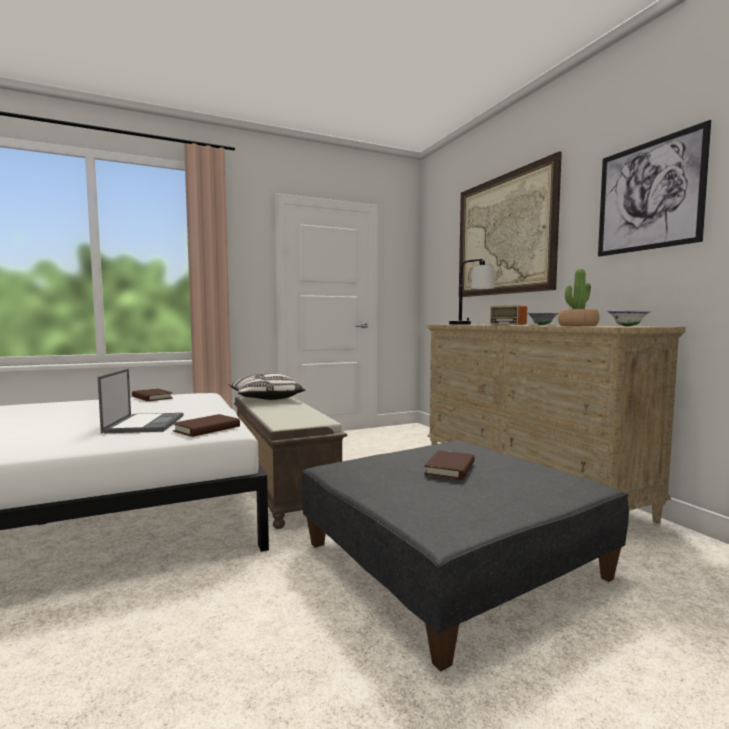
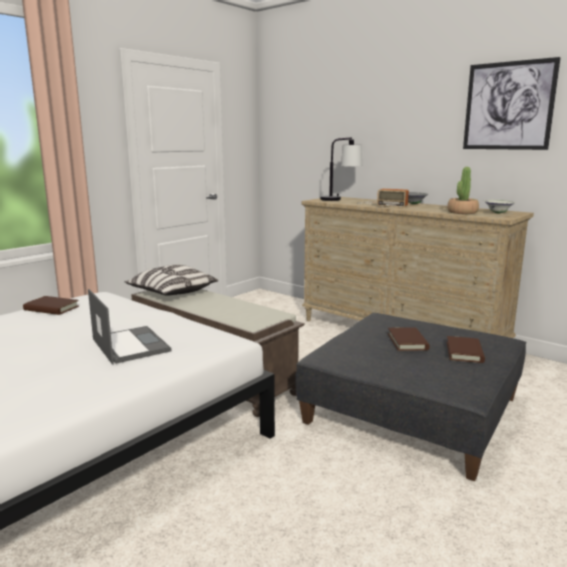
camera: 25 degrees left, 10 degrees up
(207, 429) = (206, 341): brown book -> brown book (464, 352)
(503, 235) = (366, 114): picture -> none

